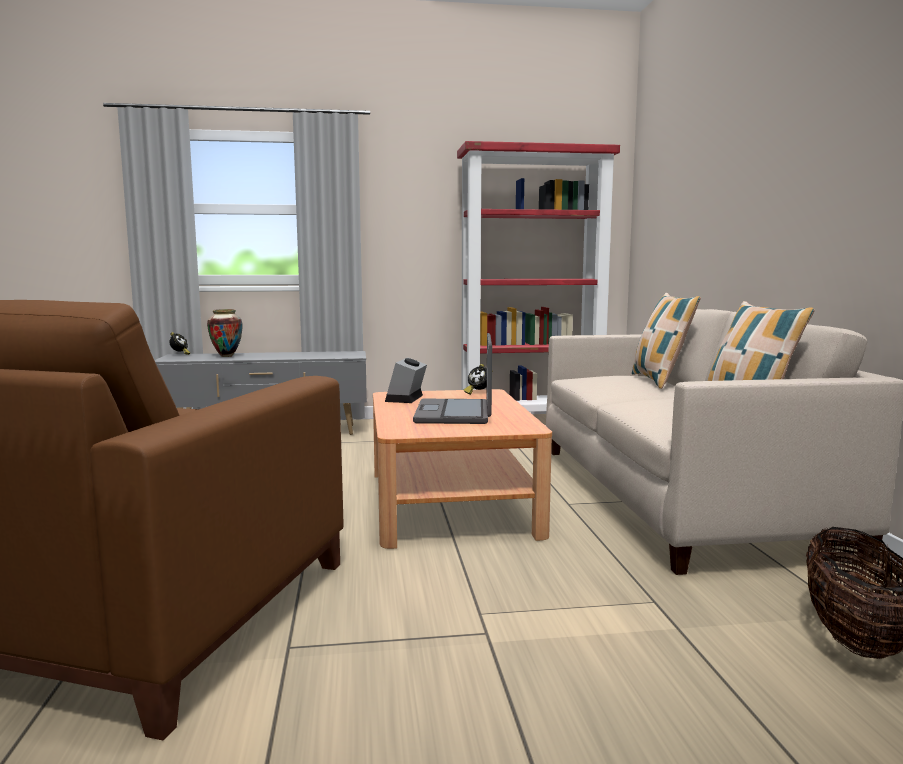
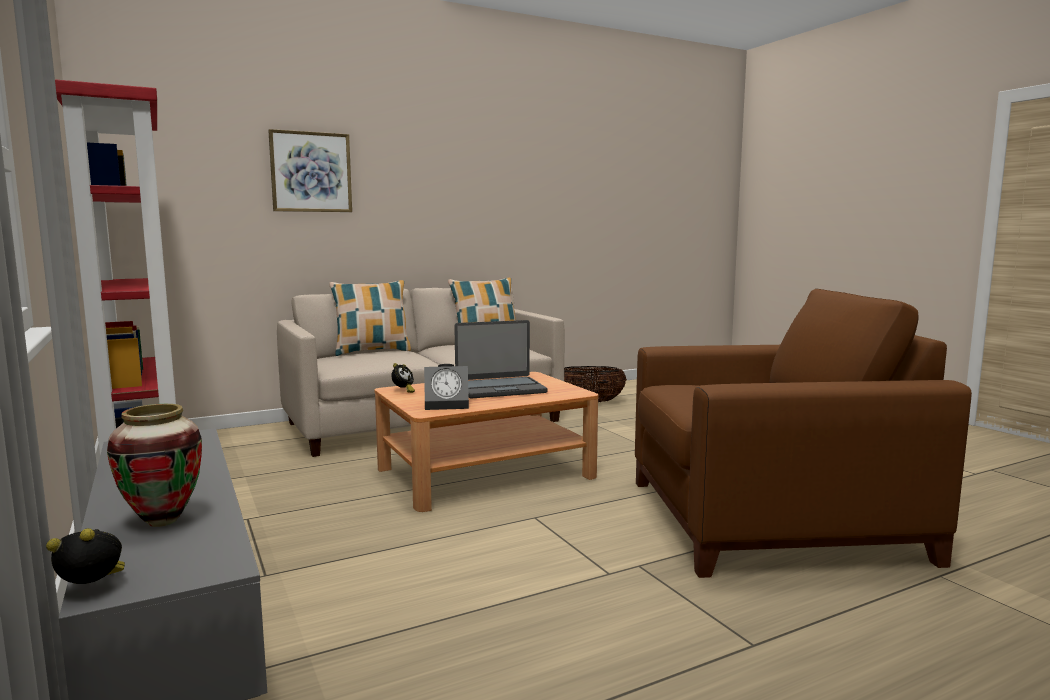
camera: 110 degrees left, 0 degrees up
(727, 160) = (311, 172): none -> picture

